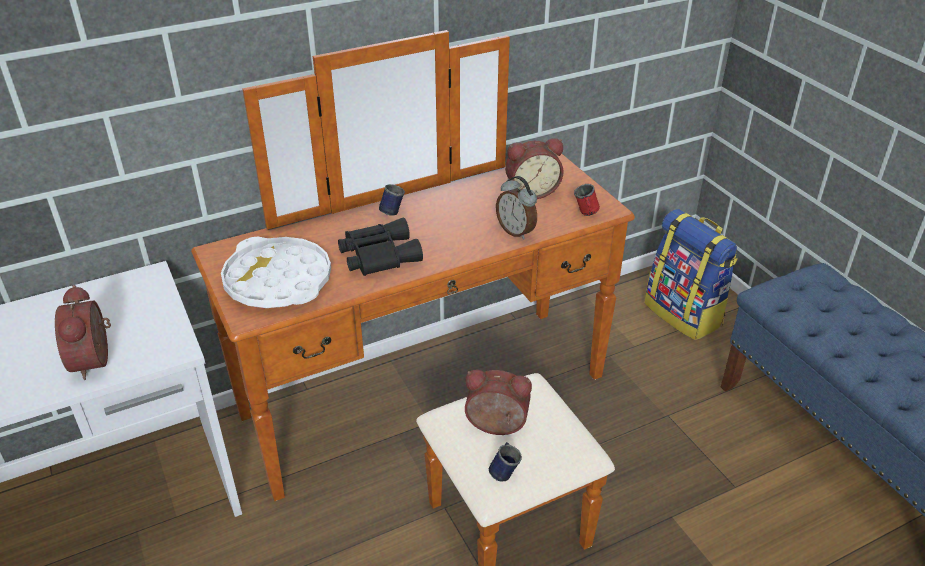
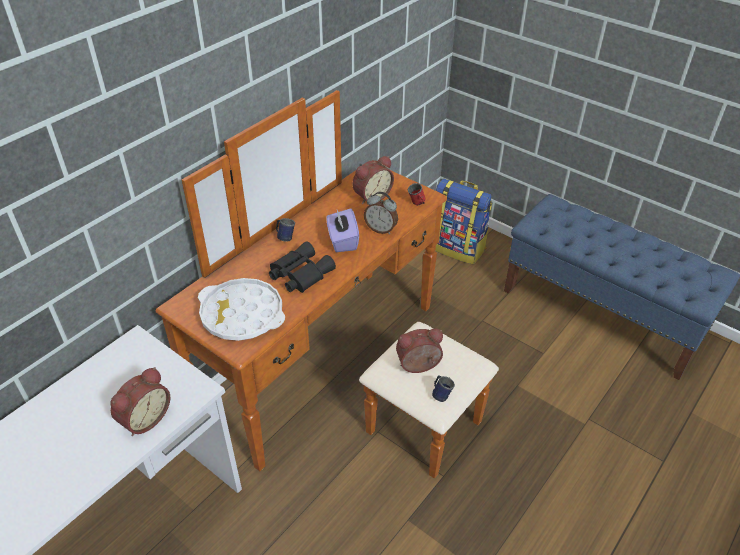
camera: 25 degrees left, 5 degrees up
(96, 360) = (144, 418): alarm clock -> alarm clock turned 105 degrees counterclockwise
(458, 232) = (342, 241): none -> purple tissue box

